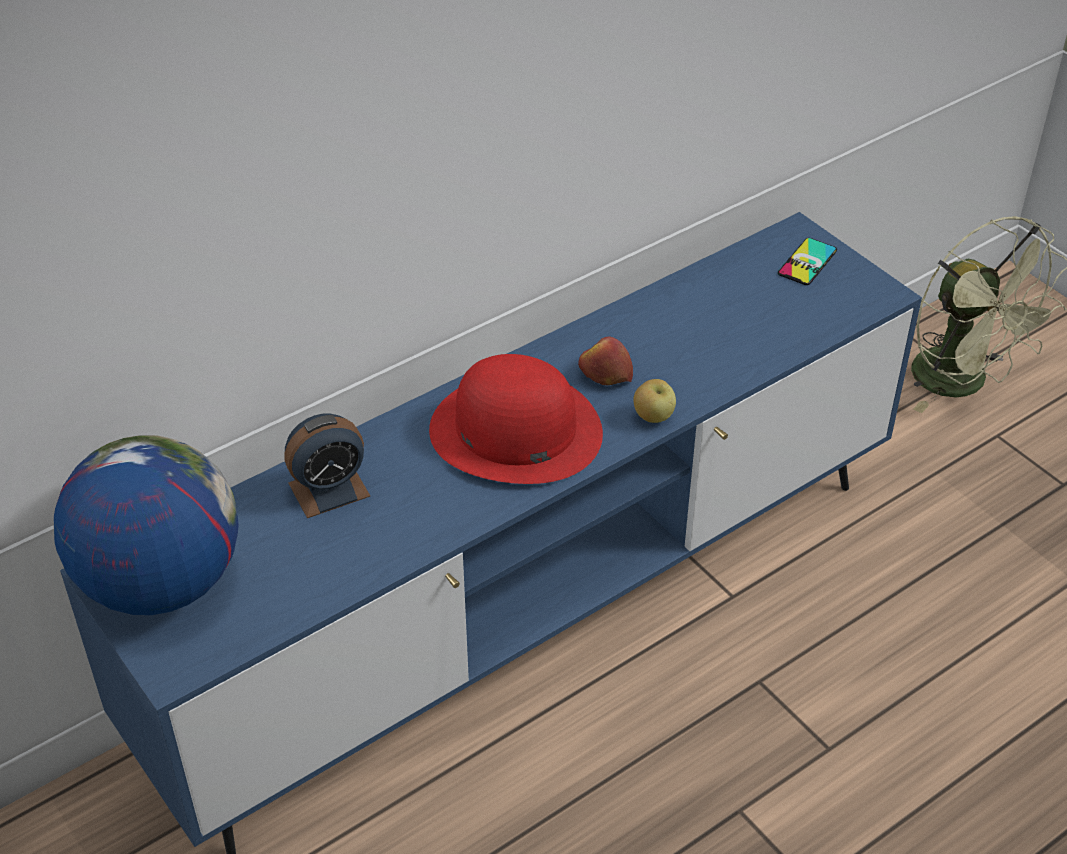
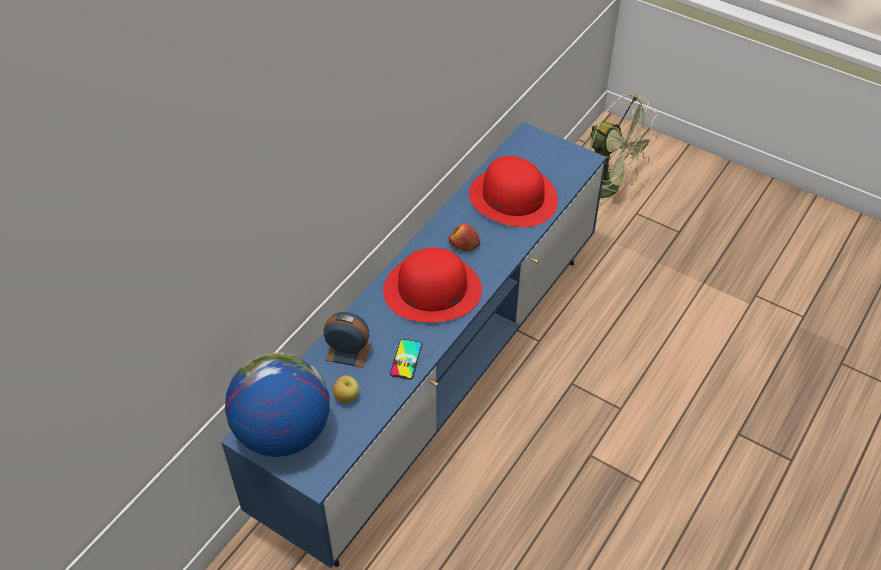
camera: 20 degrees left, 5 degrees up
(329, 489) = (348, 352): alarm clock -> alarm clock turned 120 degrees counterclockwise
(653, 417) = (501, 262): apple -> apple (346, 397)
(725, 322) = (513, 197): none -> red hat
(807, 262) = (540, 151): phone -> phone (406, 359)

